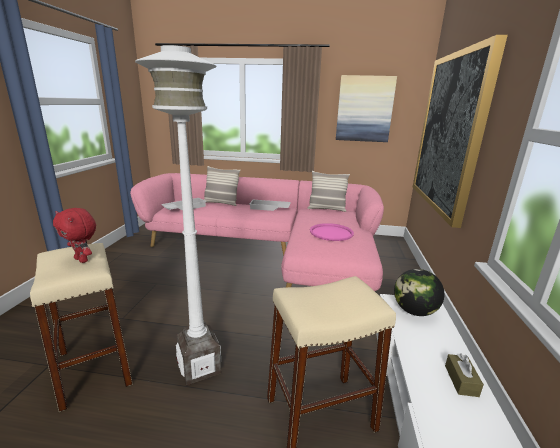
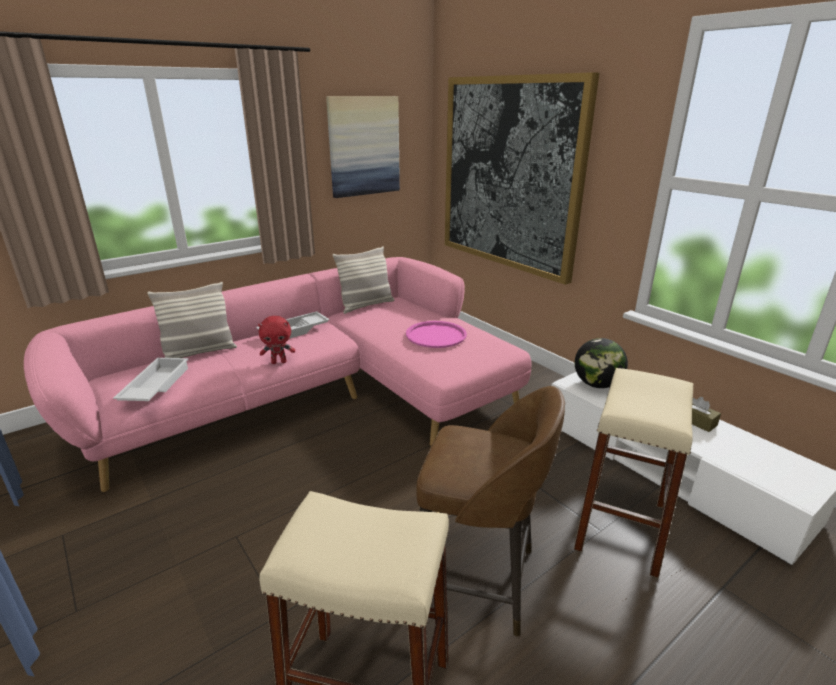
camera: 45 degrees left, 5 degrees up
(82, 260) = (359, 526): red plush toy -> red plush toy (279, 362)
(199, 367) = (478, 578): white floor lamp -> brown stool

